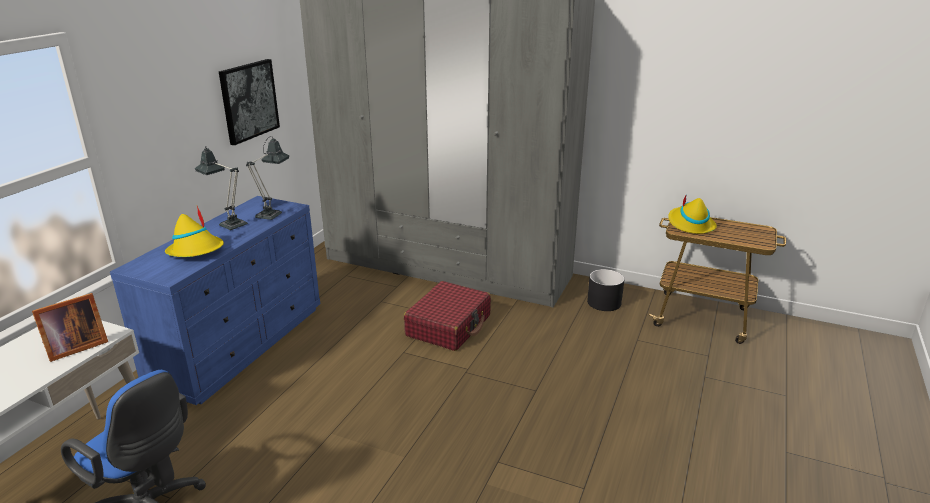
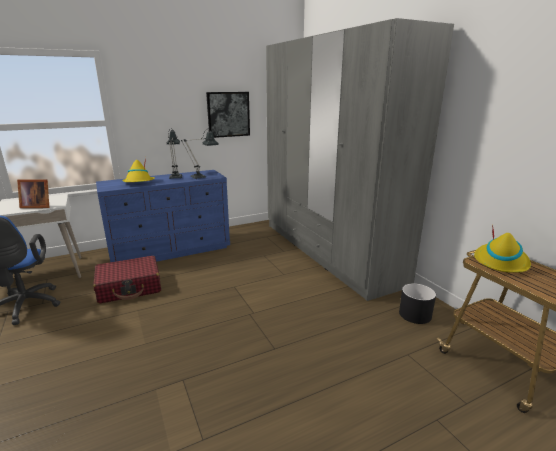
camera: 40 degrees right, 5 degrees down
(449, 326) = (280, 283): red suitcase -> red suitcase (129, 287)

